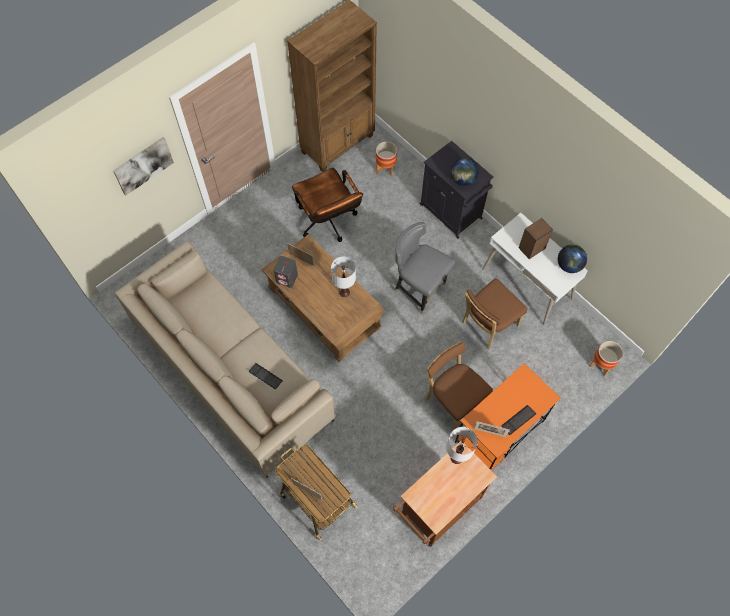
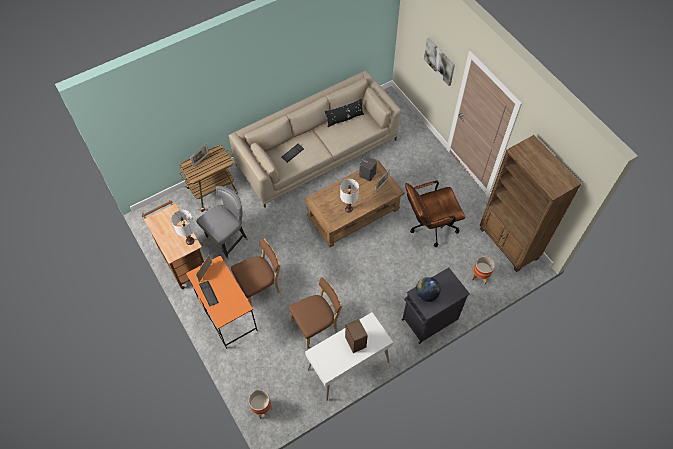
camera: 100 degrees right, 5 degrees down
(195, 319) = (344, 118): none -> black pillow
(419, 289) = (359, 281): grey chair -> grey chair (228, 240)
(487, 325) = (316, 325): brown chair -> brown chair turned 90 degrees clockwise
(569, 265) = (333, 368): globe -> none

